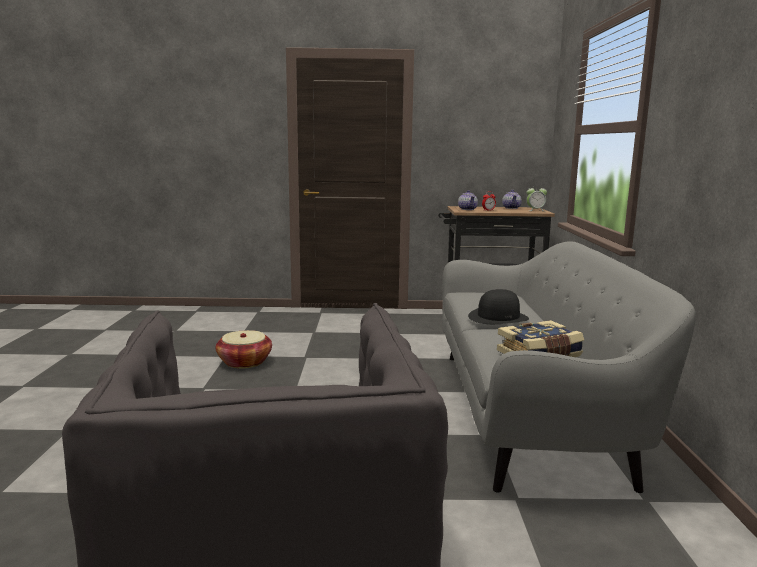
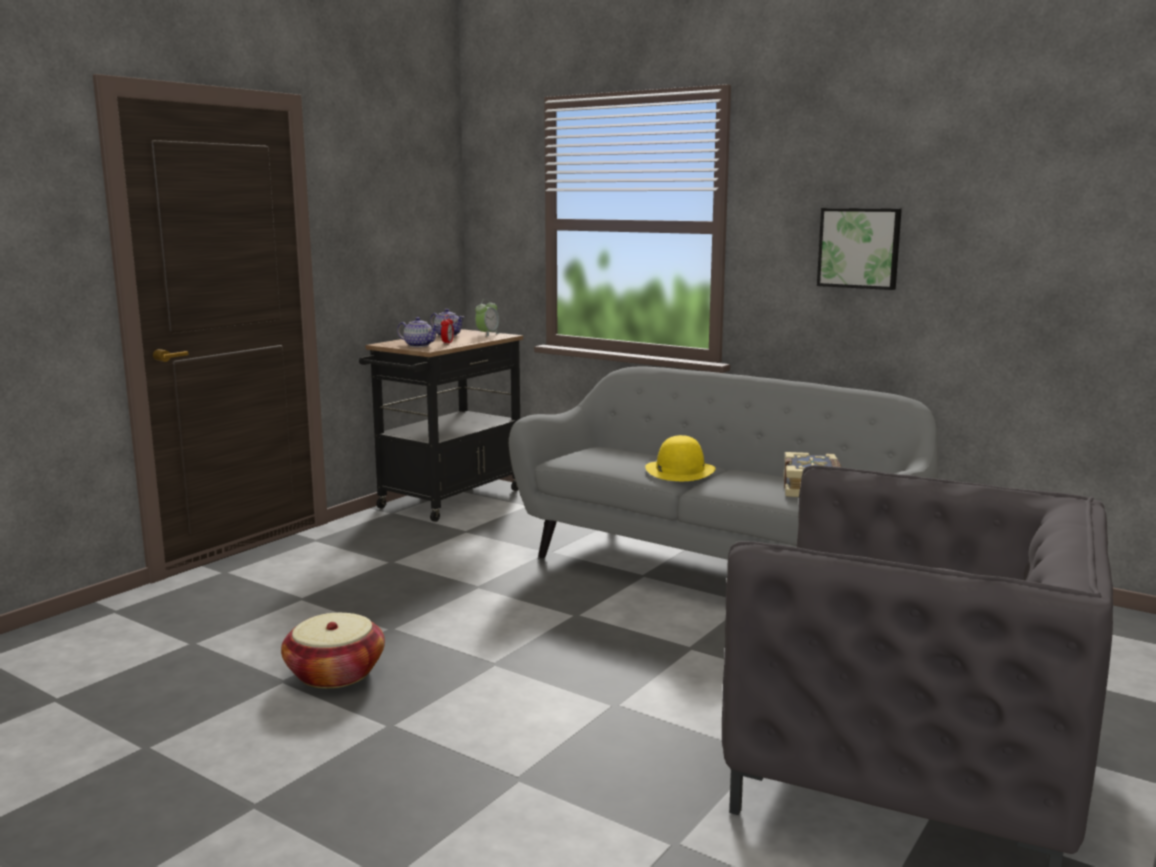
camera: 55 degrees left, 0 degrees up
(498, 317) = (680, 470): black hat -> yellow hat
(711, 139) = (859, 248): none -> picture

